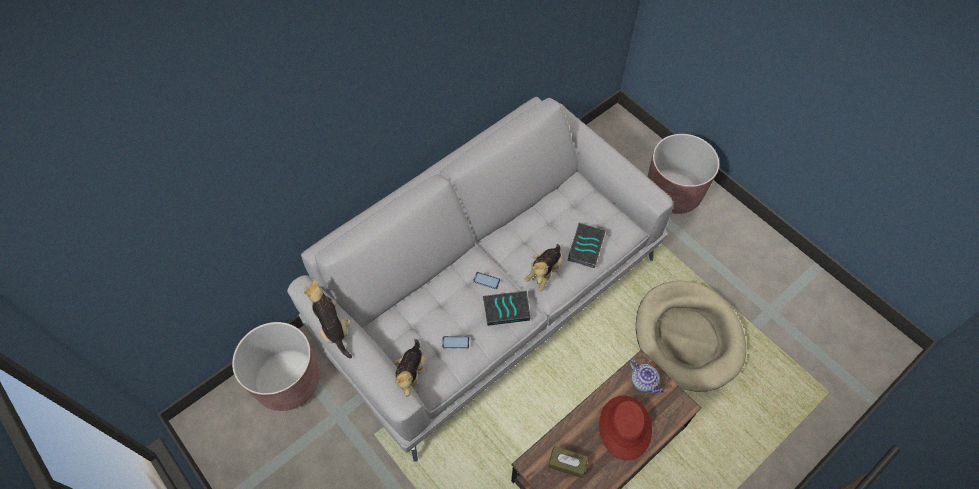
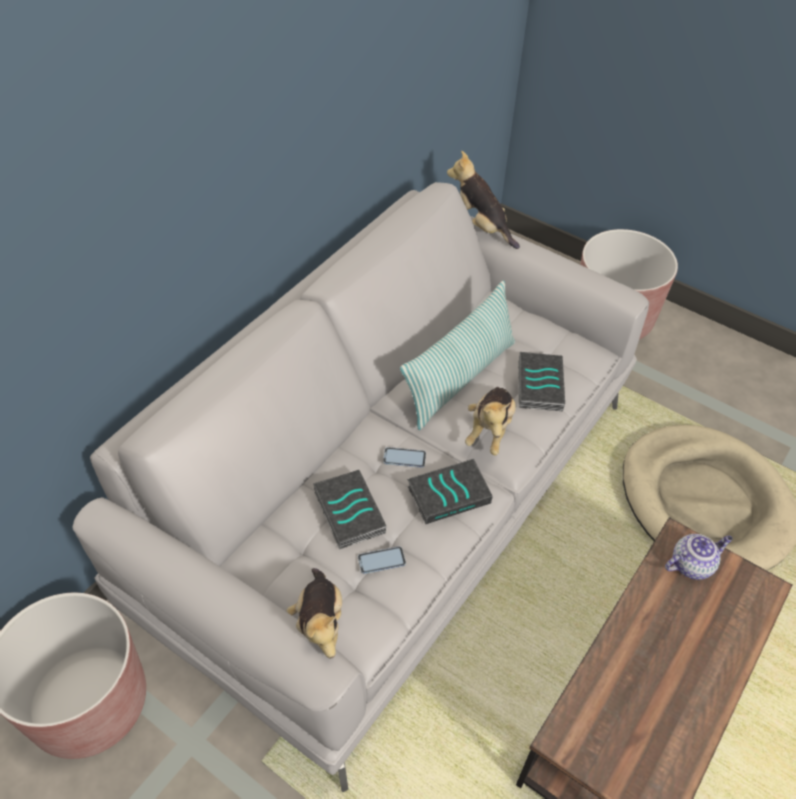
camera: 15 degrees left, 10 degrees down
(333, 327) = (169, 571): plush toy -> plush toy (480, 226)
(444, 308) = (347, 512): none -> book
(537, 232) = (459, 378): none -> pillow
(567, 463) = (622, 722): brown tissue box -> none
(624, 427) = (690, 641): red hat -> none
(643, 382) = (692, 564): teapot -> teapot turned 60 degrees counterclockwise

